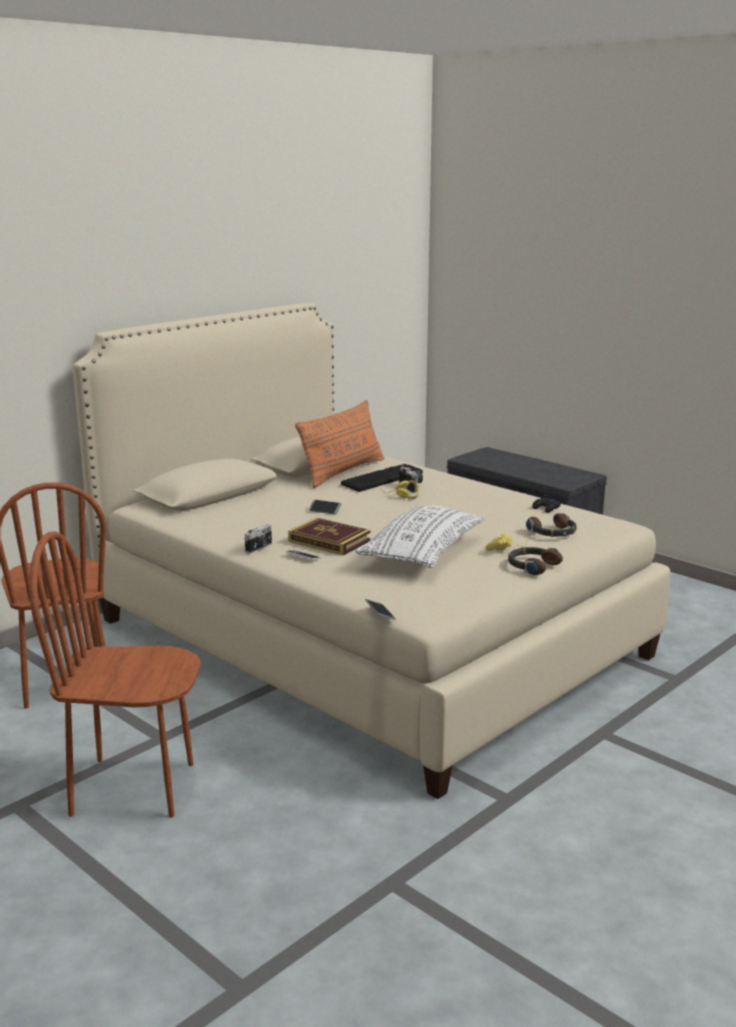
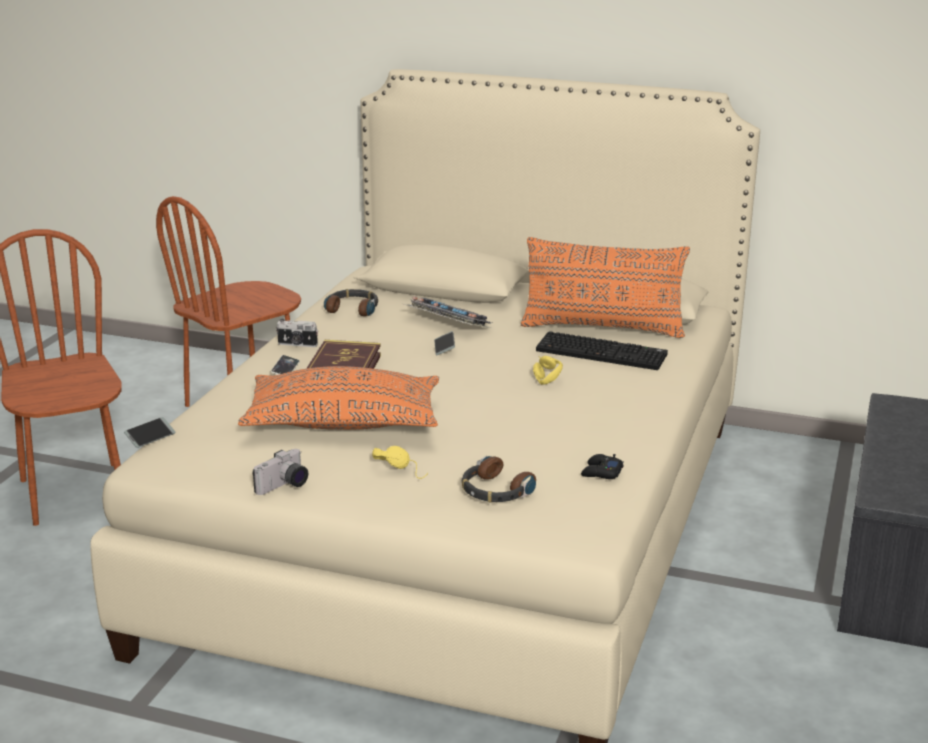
camera: 65 degrees right, 5 degrees up
(279, 504) = (445, 323): none -> keyboard
(413, 486) = (593, 375): camera -> camera (284, 486)
(422, 552) = (343, 423): white pillow -> orange pillow
(532, 566) = (355, 496): headphones -> headphones (353, 308)

